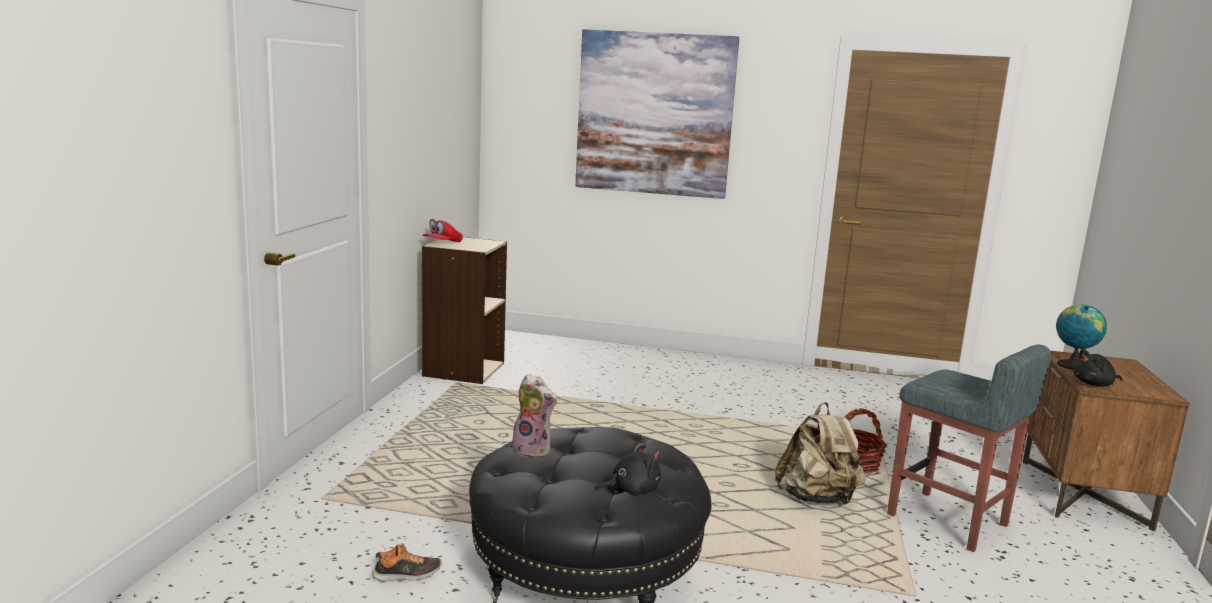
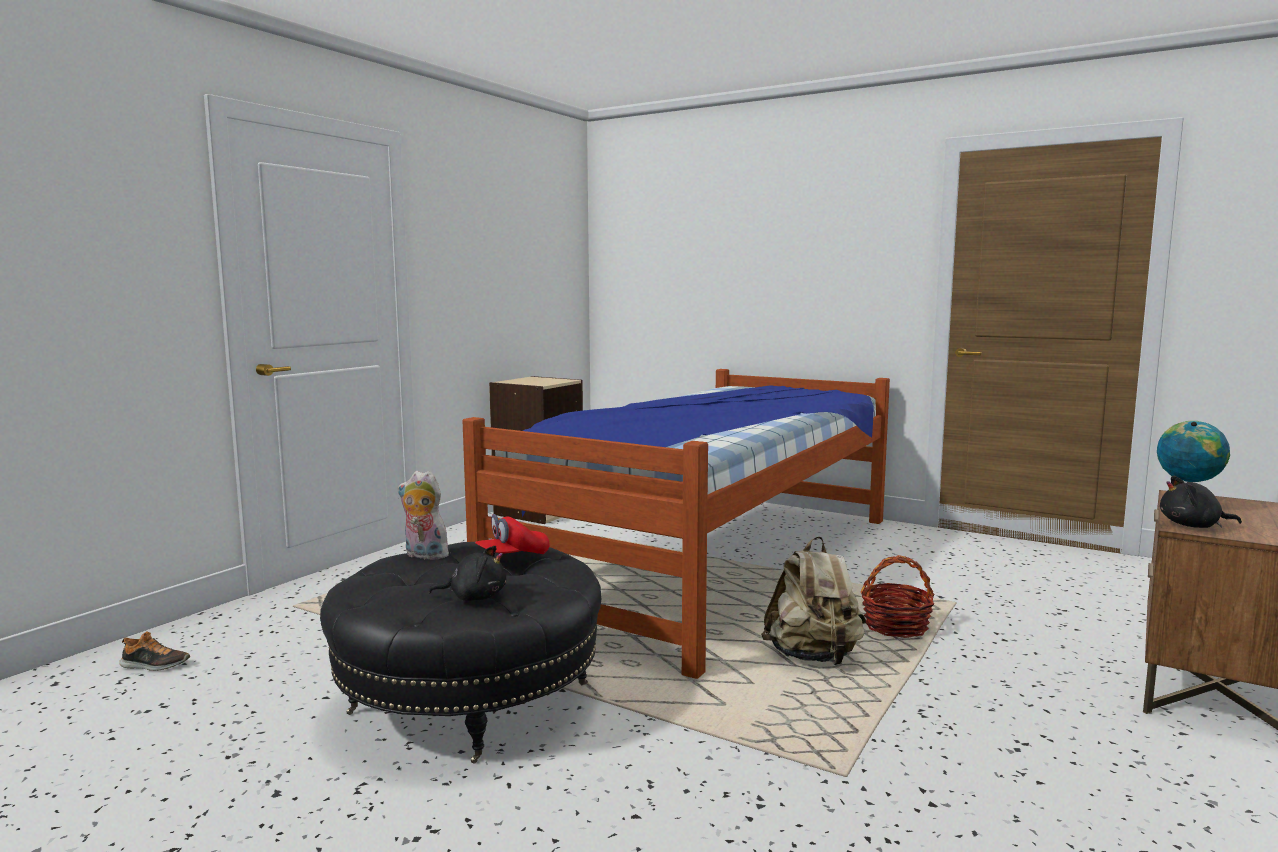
camera: 20 degrees right, 5 degrees down
(407, 574) = (296, 678): shoe -> shoe (154, 665)
(442, 243) = (513, 381): red cap -> red cap (513, 556)
(534, 450) = (423, 556): plush toy -> plush toy turned 150 degrees clockwise
(654, 114) = (749, 247): picture -> none
(663, 414) = (708, 561): none -> bed
(948, 521) = (972, 700): grey stool -> none

